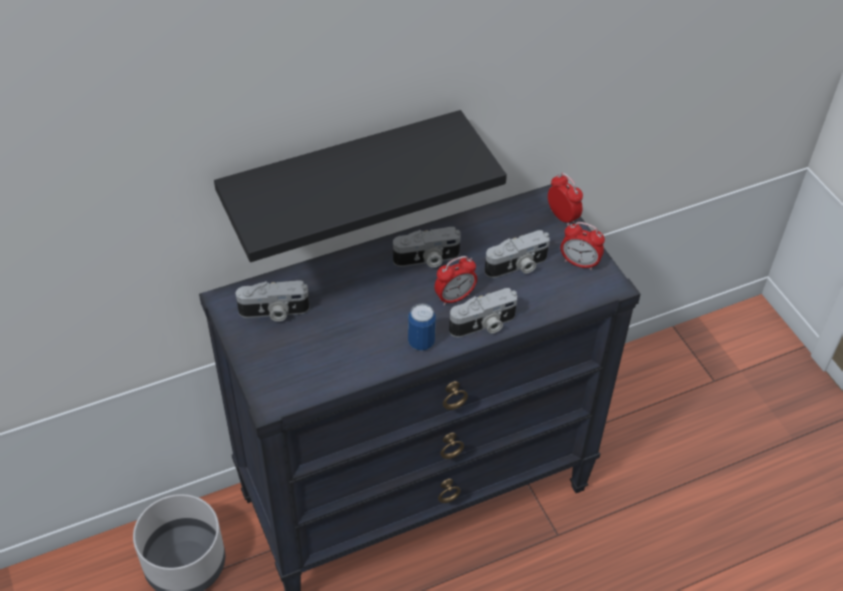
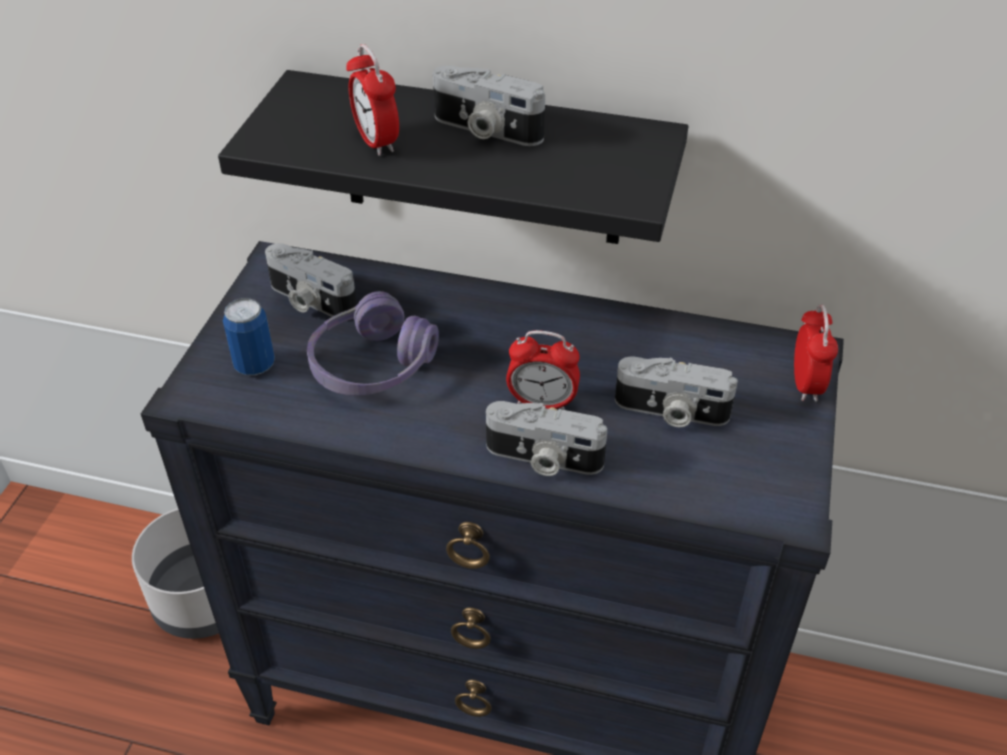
camera: 40 degrees right, 5 degrees down
(349, 328) = (372, 365): none -> purple headphones
(421, 342) = (438, 432): can -> can (254, 365)
(427, 259) = (556, 339): camera -> camera (485, 130)
(579, 263) = (770, 457): alarm clock -> alarm clock (376, 142)

